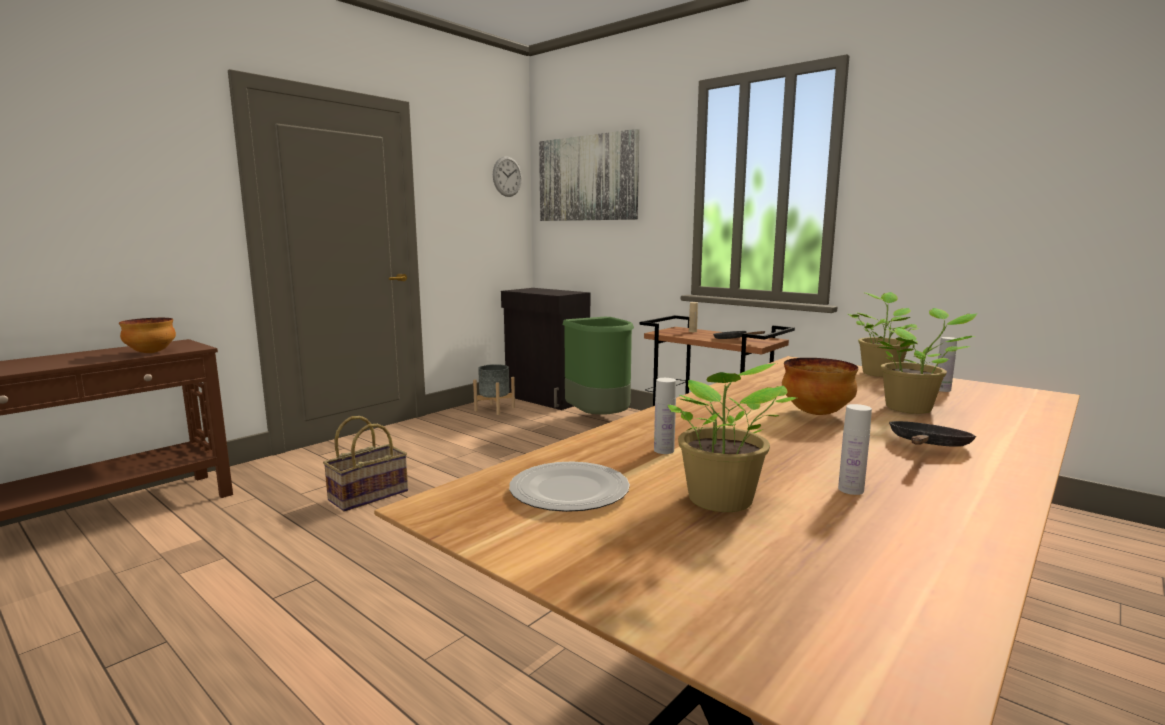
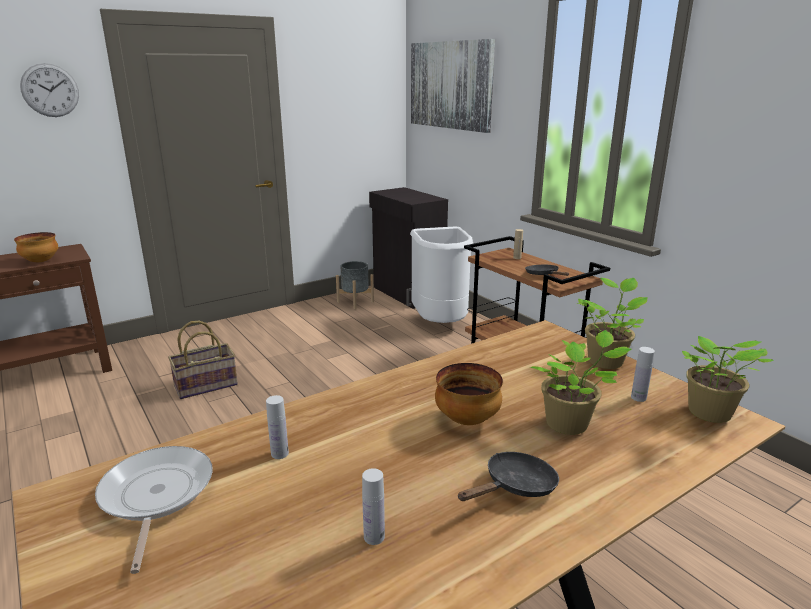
camera: 15 degrees right, 10 degrees up
(507, 176) = (379, 80): wall clock -> wall clock (50, 90)
(568, 492) = (155, 496): plate -> frying pan
(599, 419) = (440, 323): green trash can -> white trash can
(720, 502) = (252, 532): potted plant -> potted plant (709, 414)

